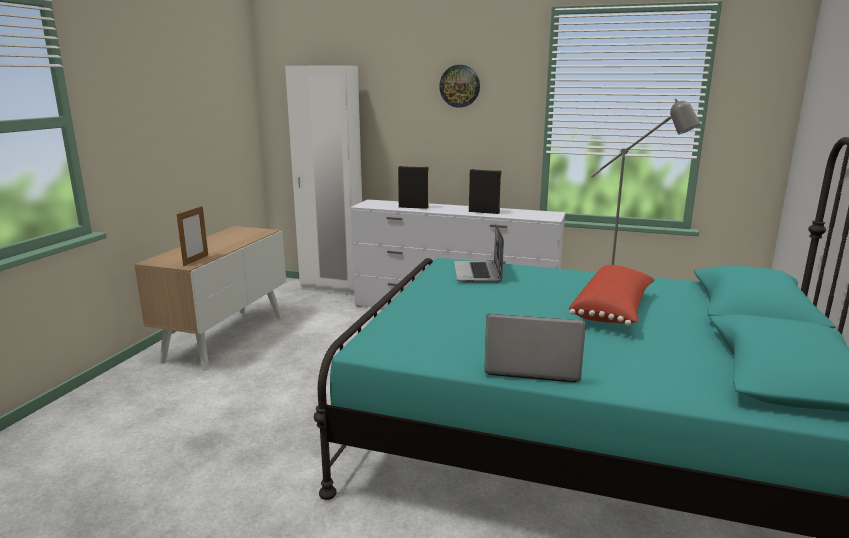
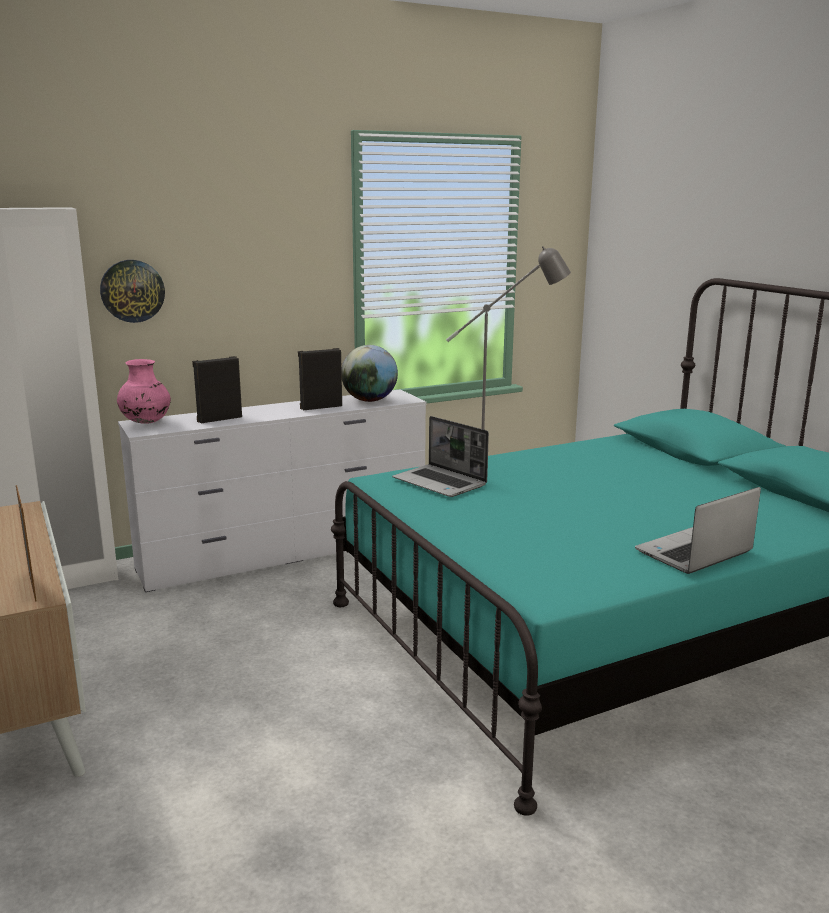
camera: 45 degrees left, 0 degrees up
(376, 202) = (146, 422): none -> pink vase
(459, 86) = (239, 235): wall clock -> wall clock (132, 291)
(524, 214) = (369, 400): none -> globe
(614, 311) = (627, 482): red pillow -> none

